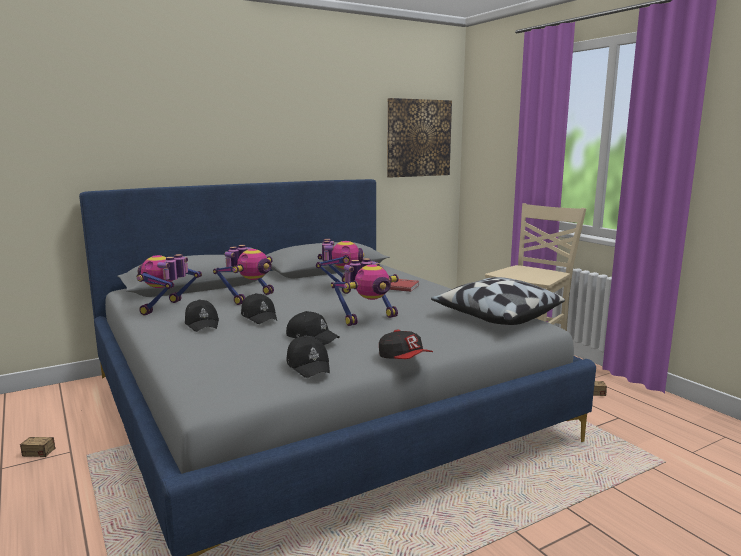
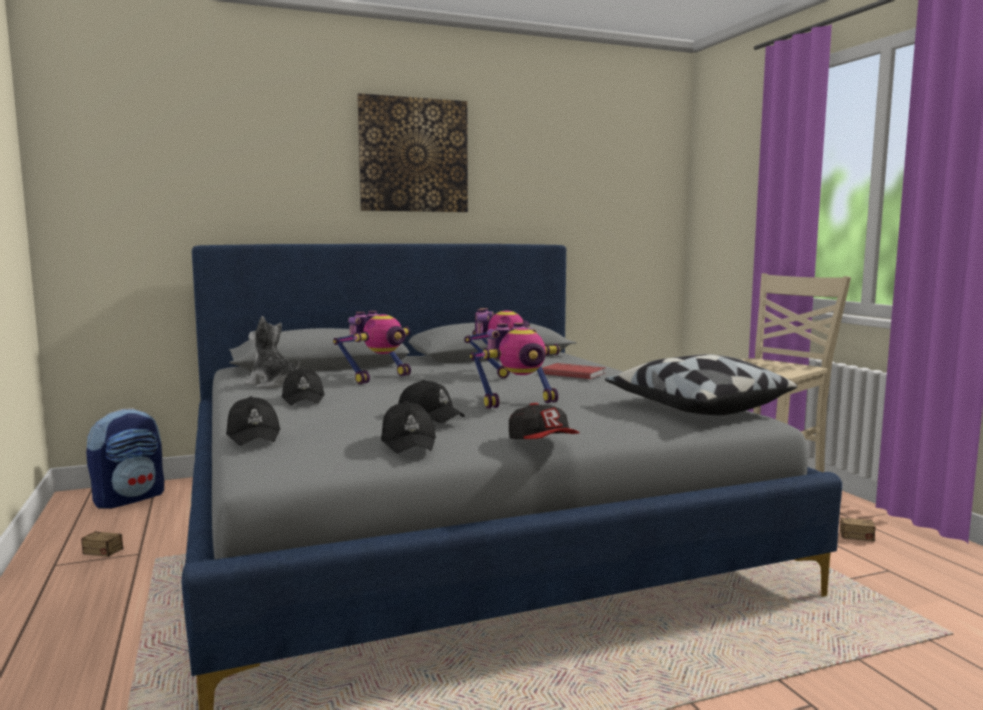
camera: 10 degrees right, 5 degrees down
(42, 401) = (129, 498): none -> backpack
(167, 308) = (273, 384): toy robot -> plush toy
(259, 316) = (377, 394): black cap -> black cap (254, 435)
(418, 138) = (627, 195): picture -> picture (413, 155)

